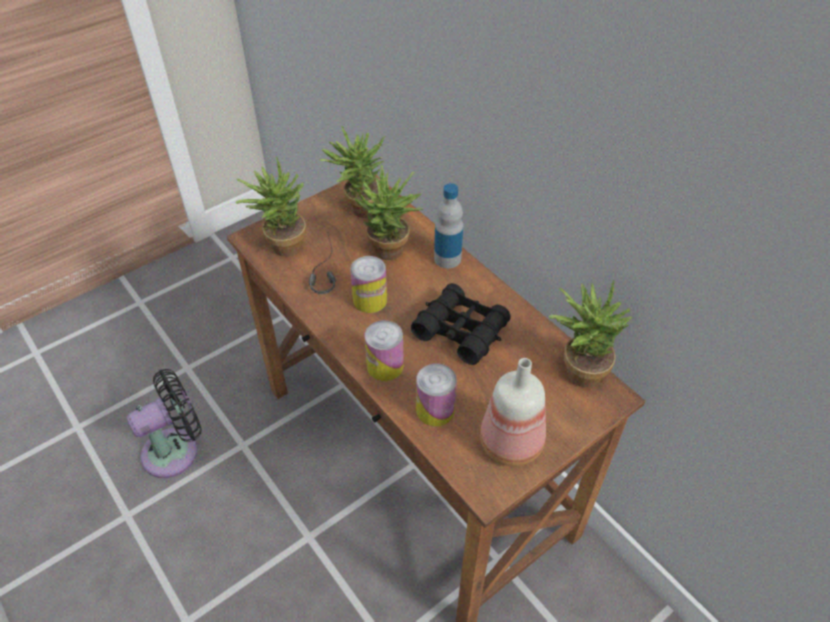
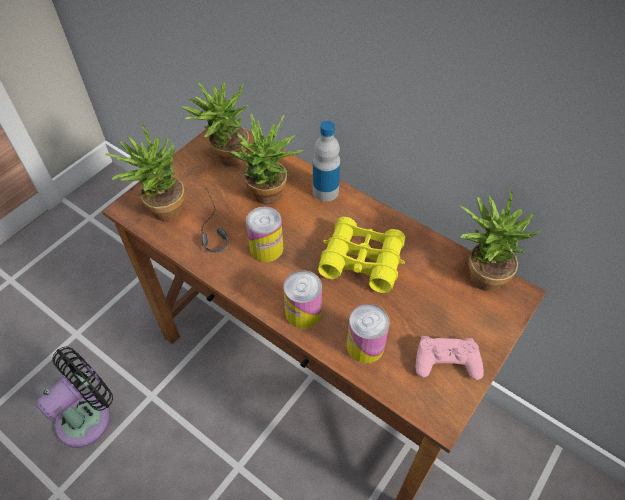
camera: 15 degrees left, 5 degrees up
(461, 330) = (362, 260): black binoculars -> yellow binoculars
(512, 442) = (447, 361): bottle -> pink game controller

